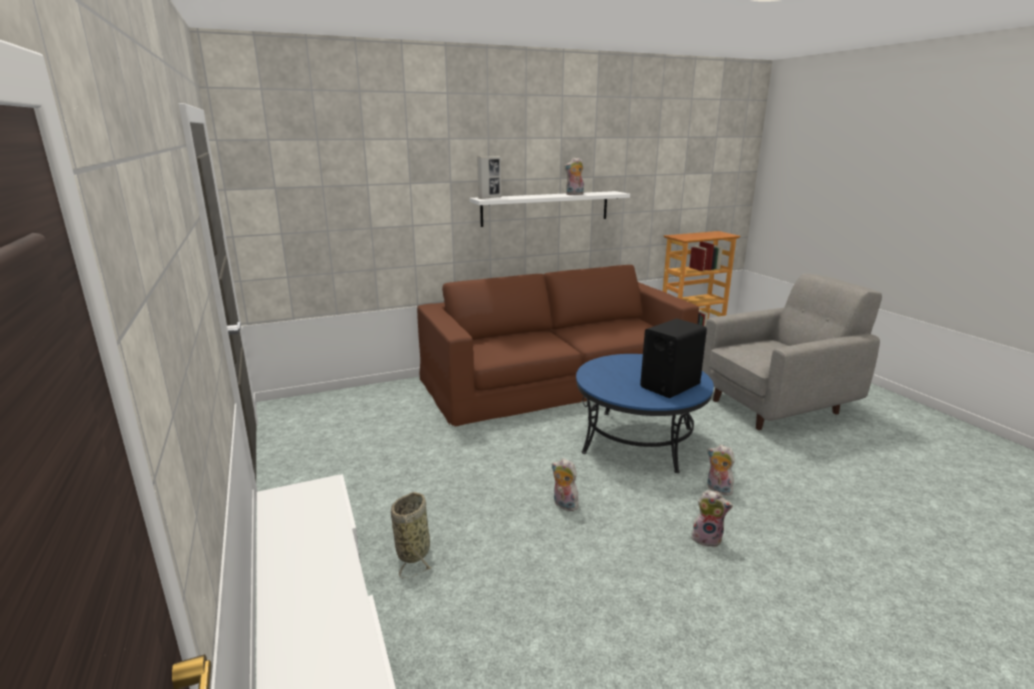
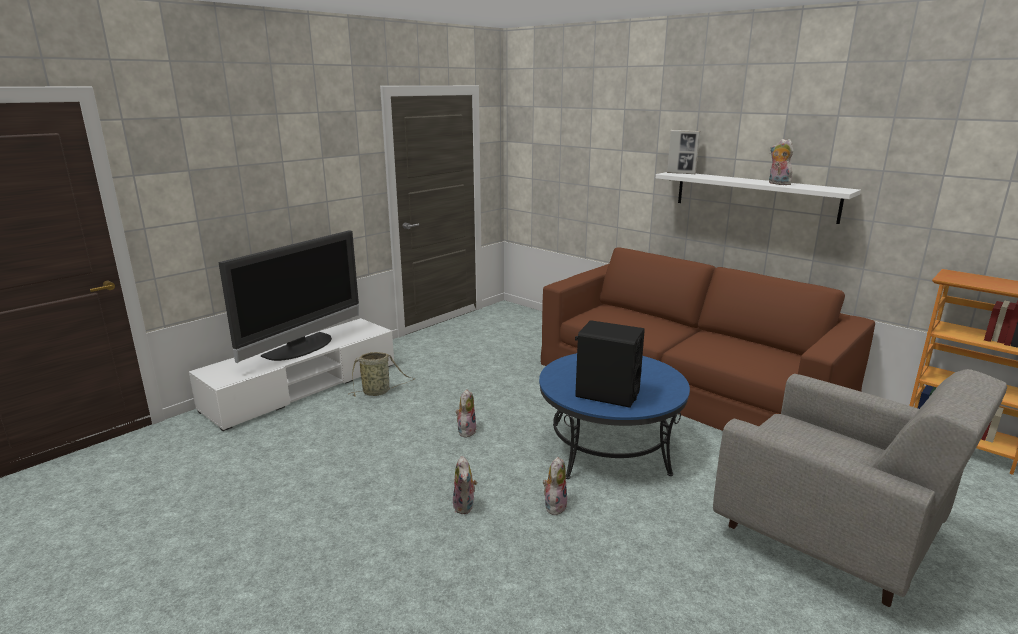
camera: 65 degrees right, 0 degrees up
(311, 566) = (301, 348): none -> television

